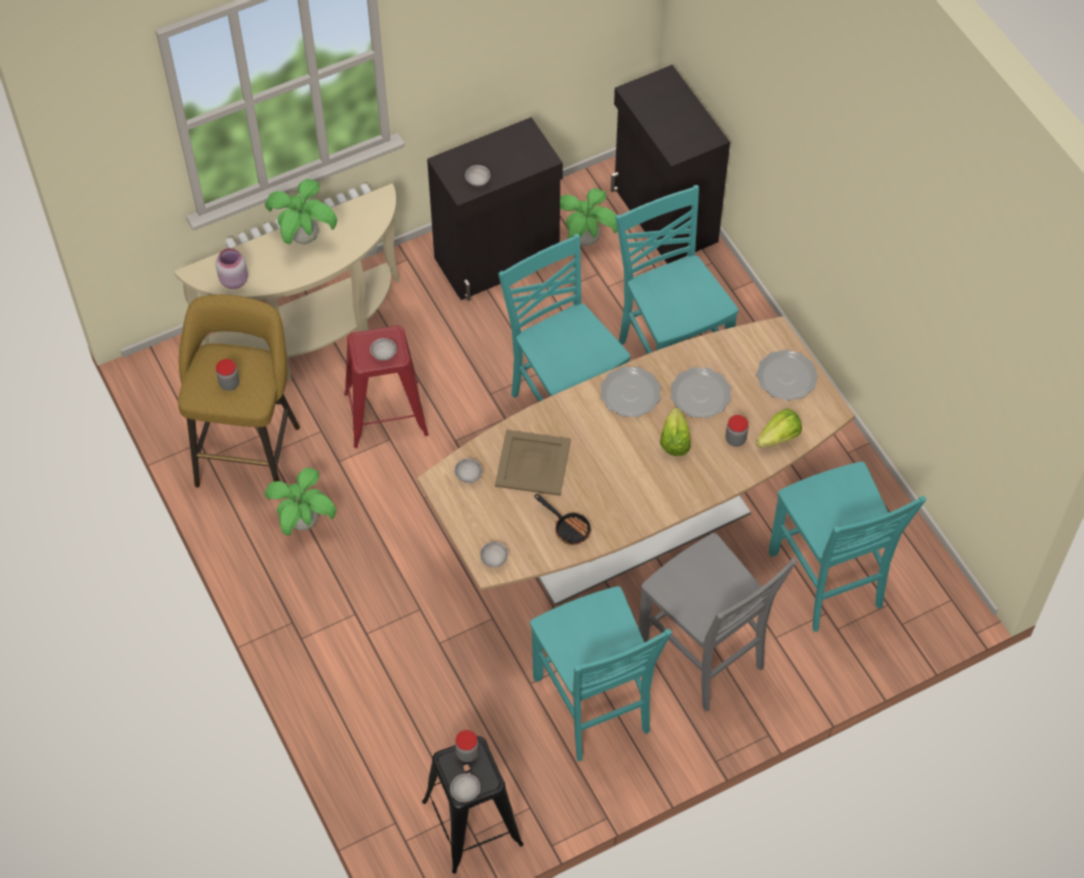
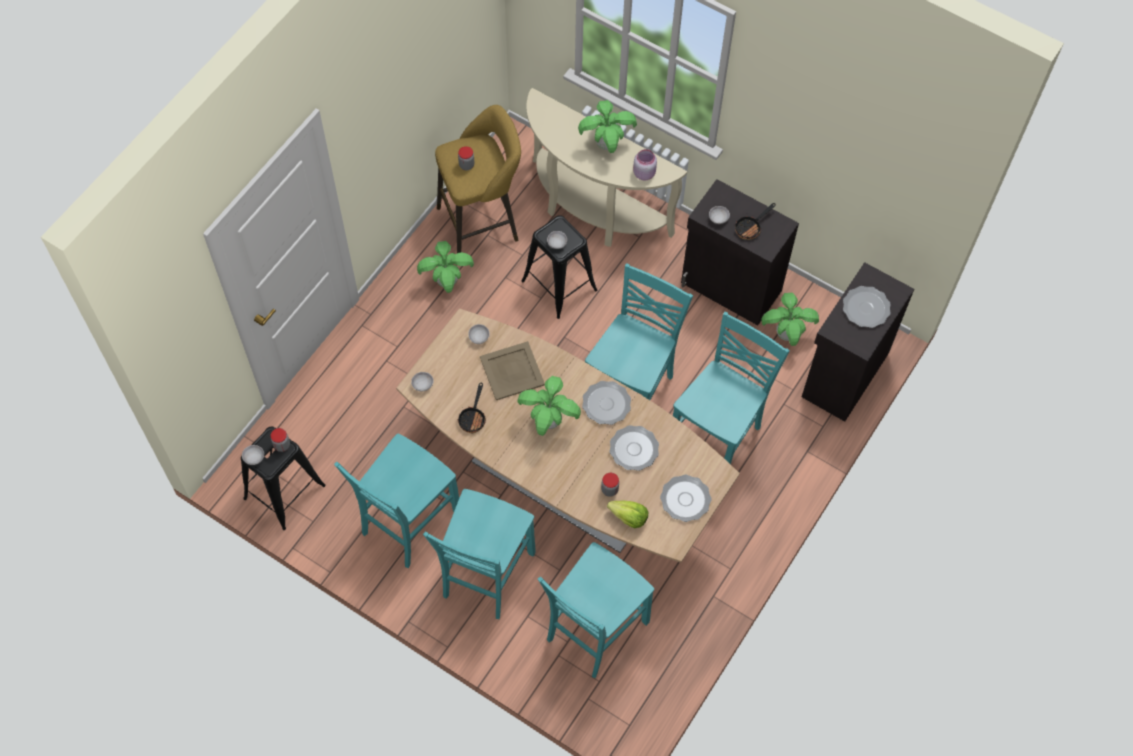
camera: 60 degrees right, 5 degrees up
(233, 280) = (546, 123): pink jar -> pink jar (644, 173)
(386, 414) = (559, 286): red stool -> black stool
(508, 159) = (750, 227): none -> frying pan
(619, 457) = (549, 421): none -> potted plant
(669, 113) = (865, 308): none -> plate
(674, 441) = (584, 451): lettuce -> none
(703, 656) = (485, 575): grey chair -> turquoise chair

